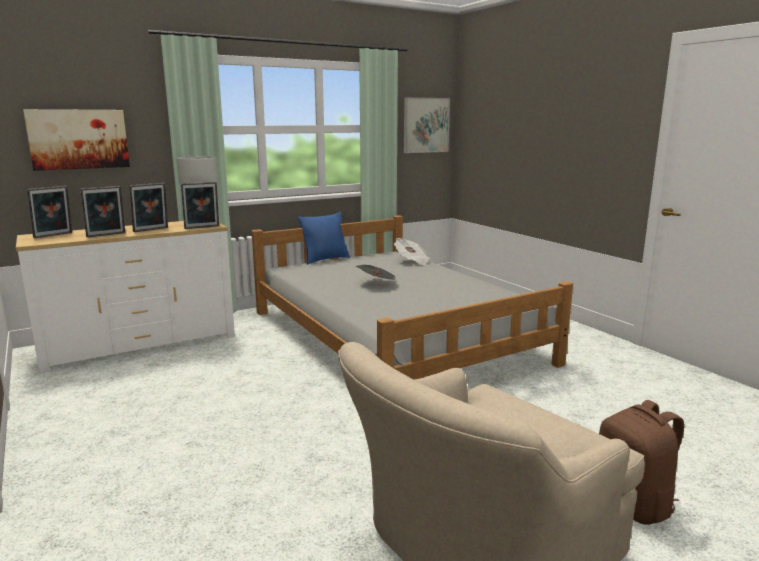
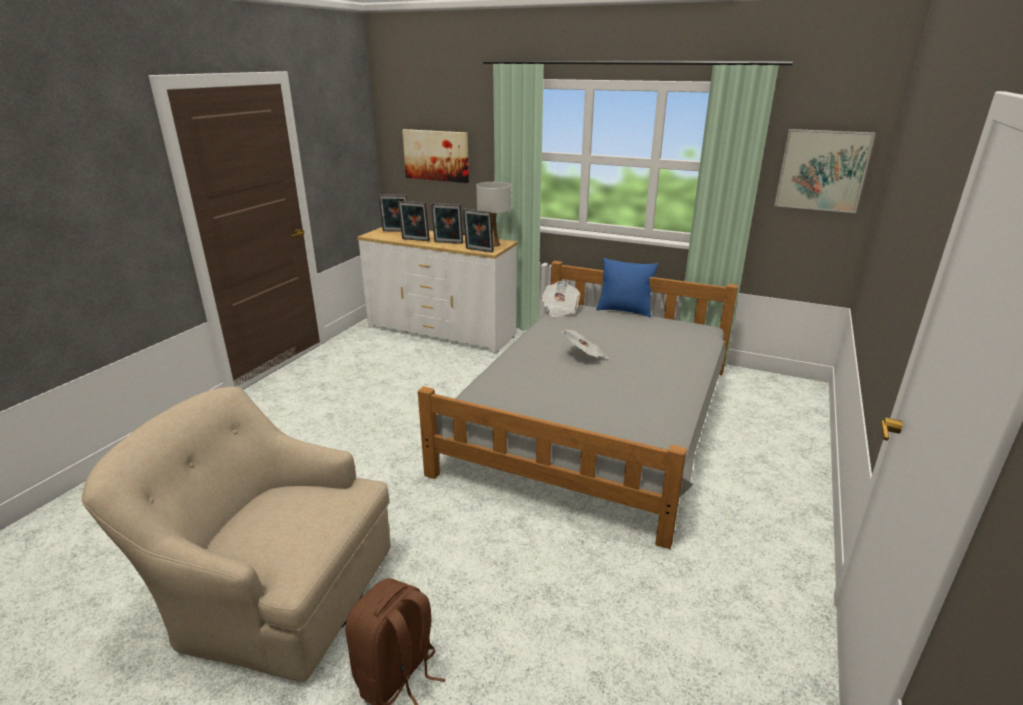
camera: 55 degrees right, 10 degrees up
(412, 261) = (687, 346): newspaper -> newspaper (559, 310)

